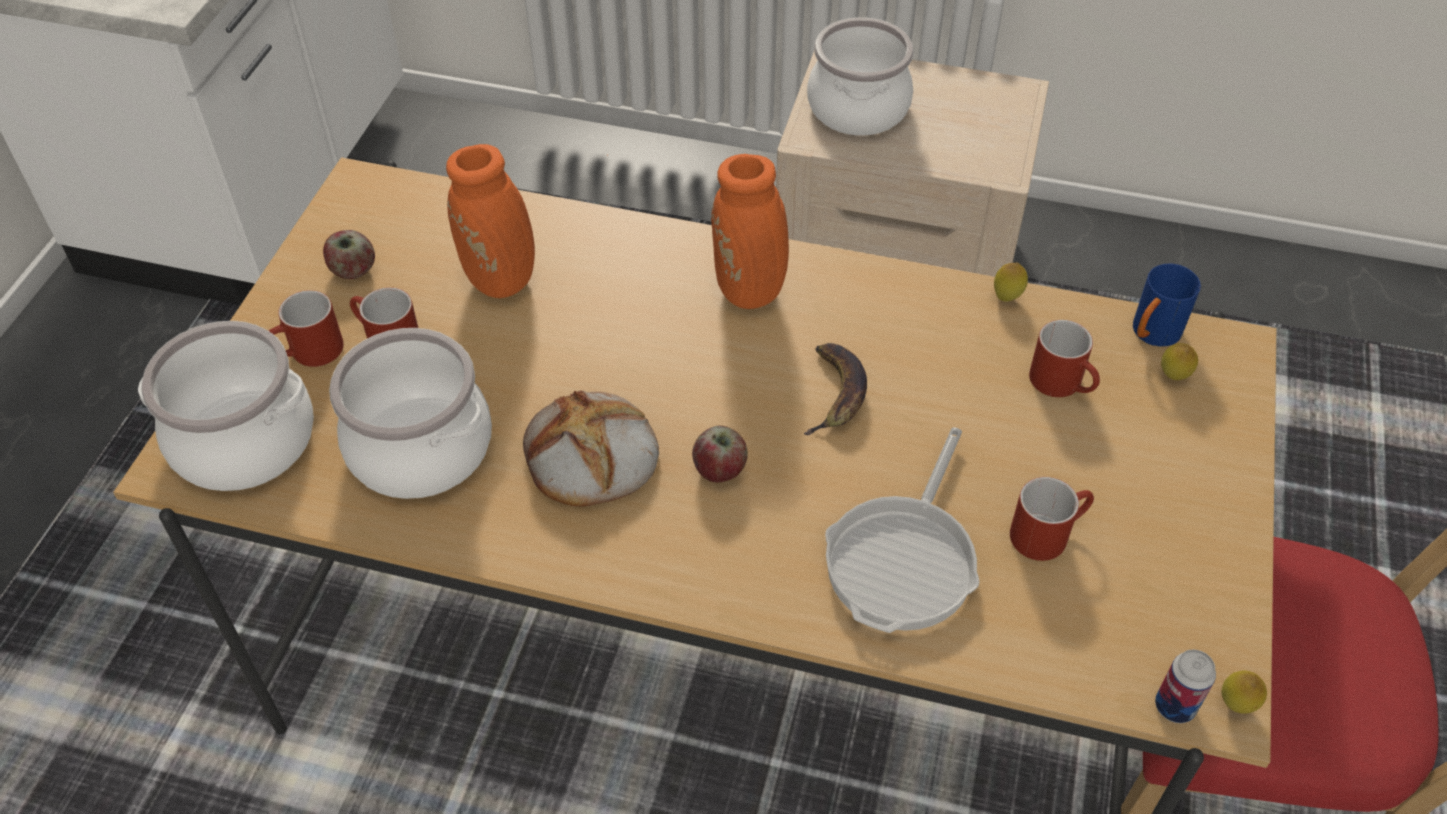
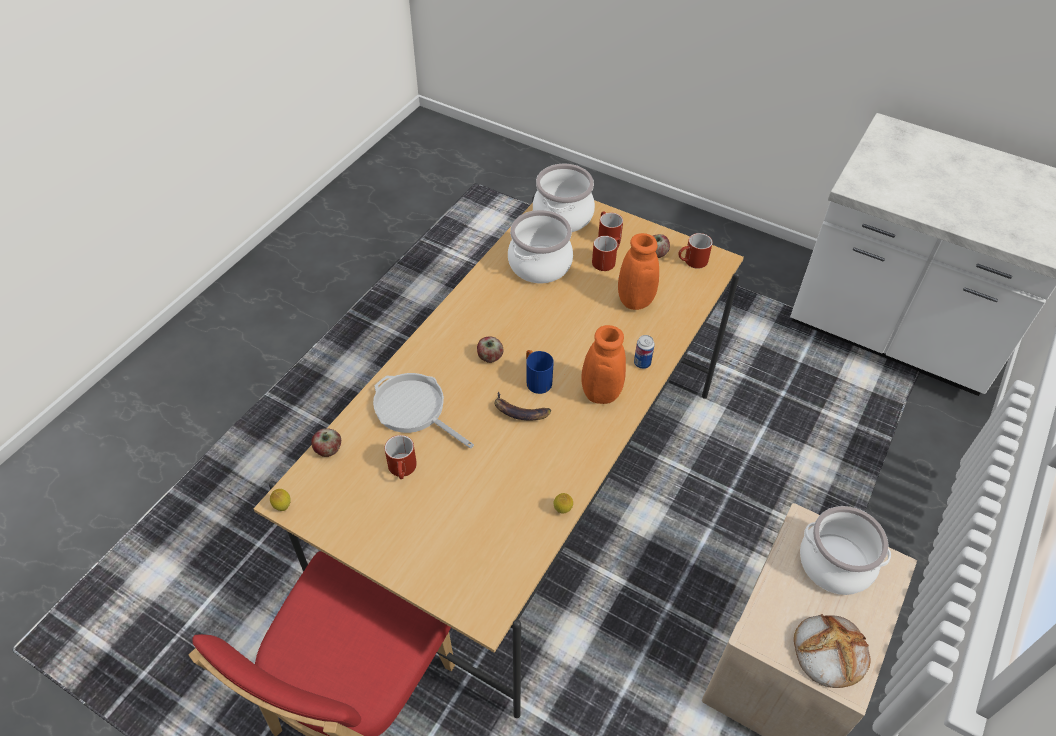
camera: 105 degrees right, 0 degrees up
(590, 456) = (515, 316): bread -> bread (829, 652)
(1064, 384) = (490, 514): red mug -> red mug (692, 262)
(1071, 676) = (328, 450): none -> apple
(1151, 335) = (510, 573): blue mug -> blue mug (536, 380)
(1173, 378) = (475, 570): lemon -> none
(1175, 706) = (295, 483): can -> can (642, 363)

